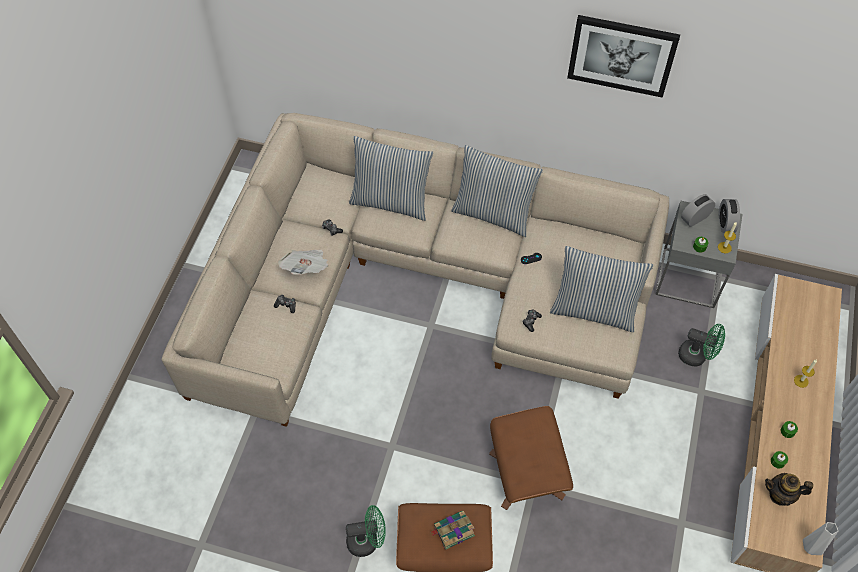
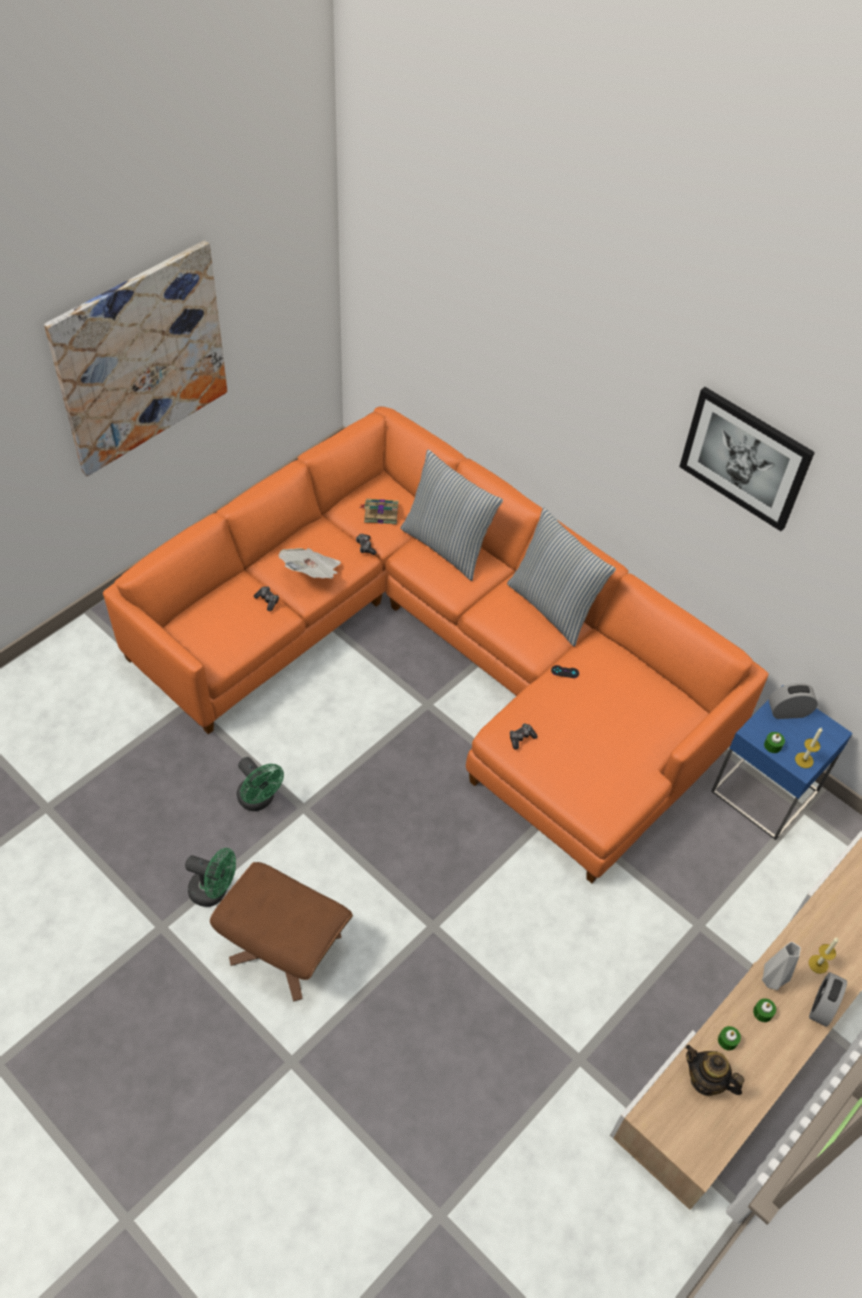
camera: 25 degrees right, 5 degrees down
(112, 162) = (141, 359): none -> picture
(417, 283) = (441, 654): beige sofa -> orange sofa
(453, 531) = (290, 915): book -> book (380, 513)
(527, 474) = (432, 912): brown ottoman -> none
(594, 310) = (603, 760): pillow -> none
(688, 277) = (765, 791): grey side table -> blue side table
(697, 356) = (719, 883): green fan -> green fan (259, 800)
(725, 223) = (823, 734): alarm clock -> alarm clock (822, 1006)
(809, 547) = (704, 1160): grey vase -> grey vase (771, 979)

